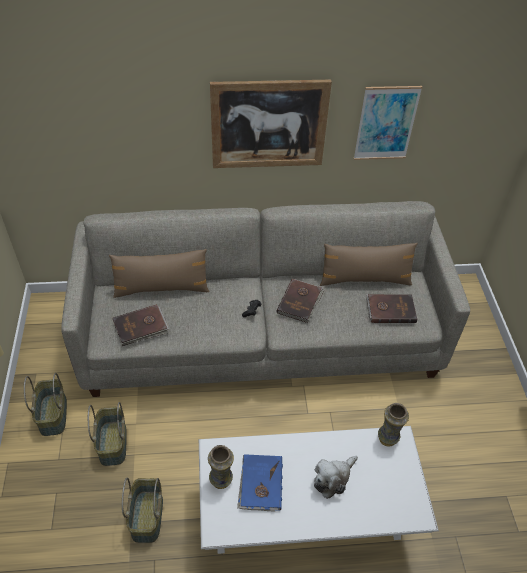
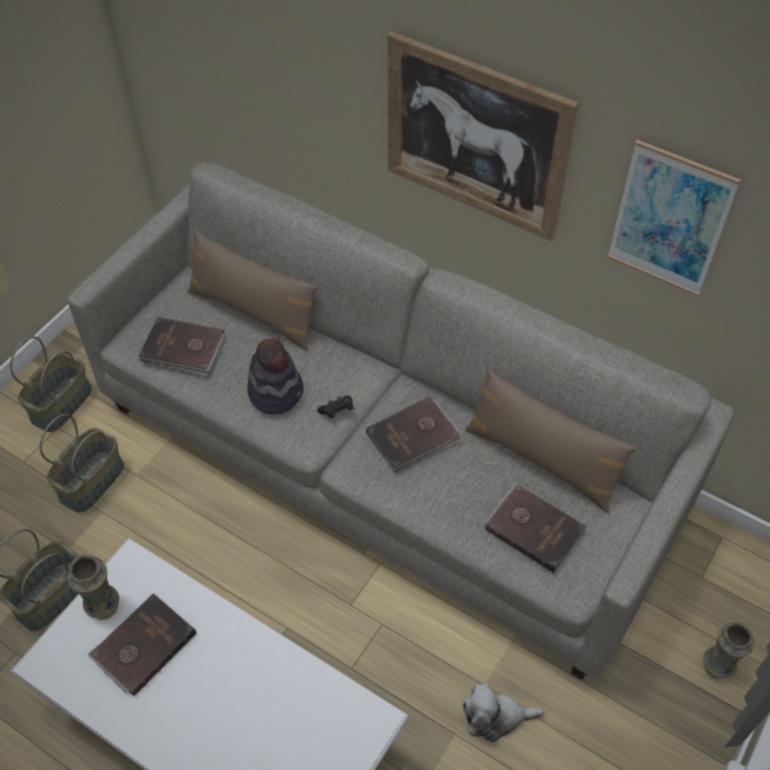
camera: 40 degrees right, 5 degrees up
(213, 319) = (276, 391): none -> hat
(260, 484) = (143, 645): blue book -> brown book
(333, 478) = (234, 706): plush toy -> plush toy (495, 717)
(388, 438) = (357, 708): vase -> vase (717, 666)

